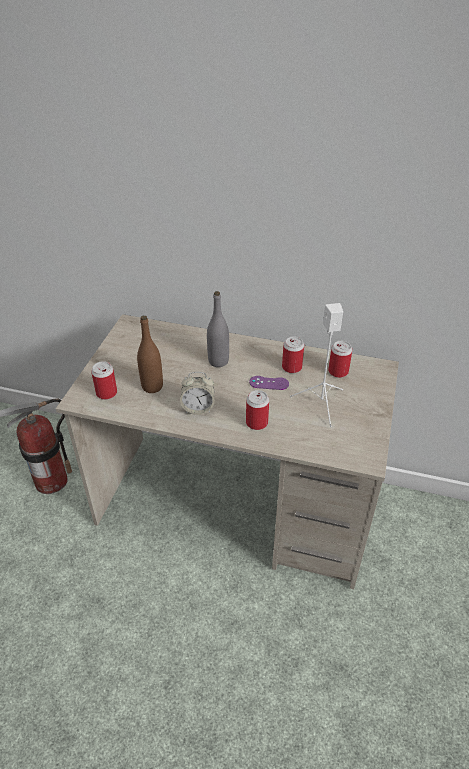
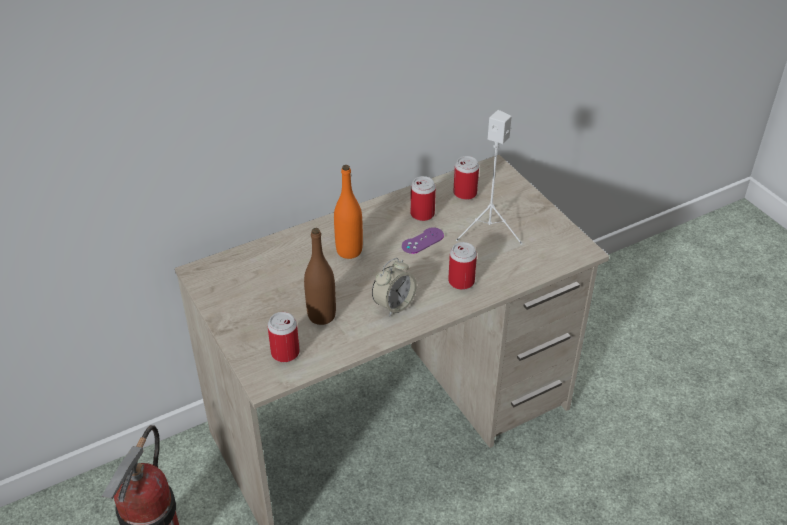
camera: 45 degrees left, 0 degrees up
(218, 361) = (349, 251): grey bottle -> orange bottle

